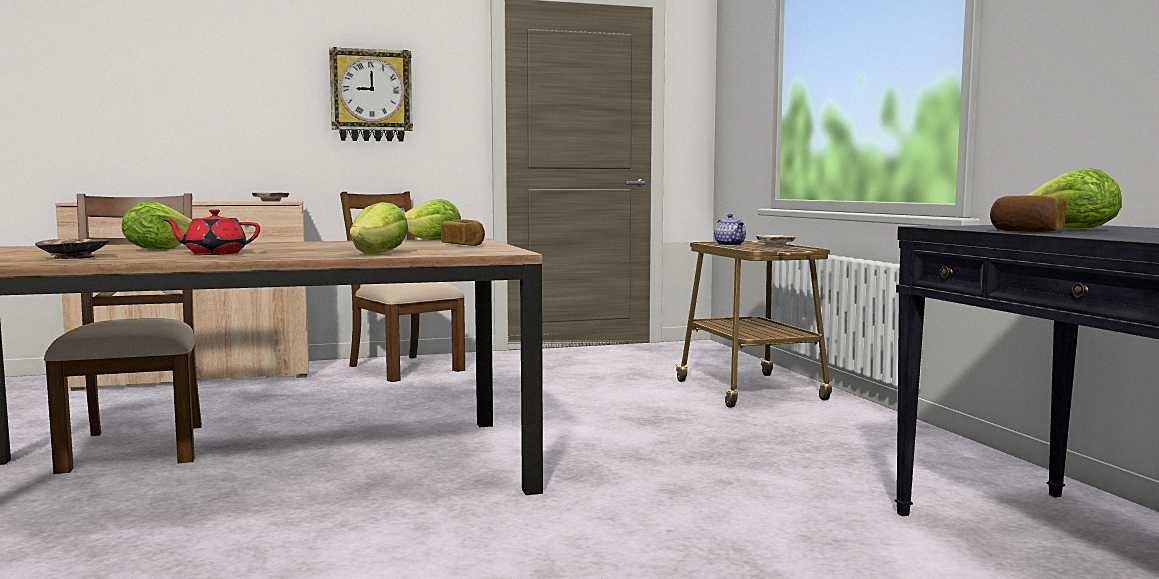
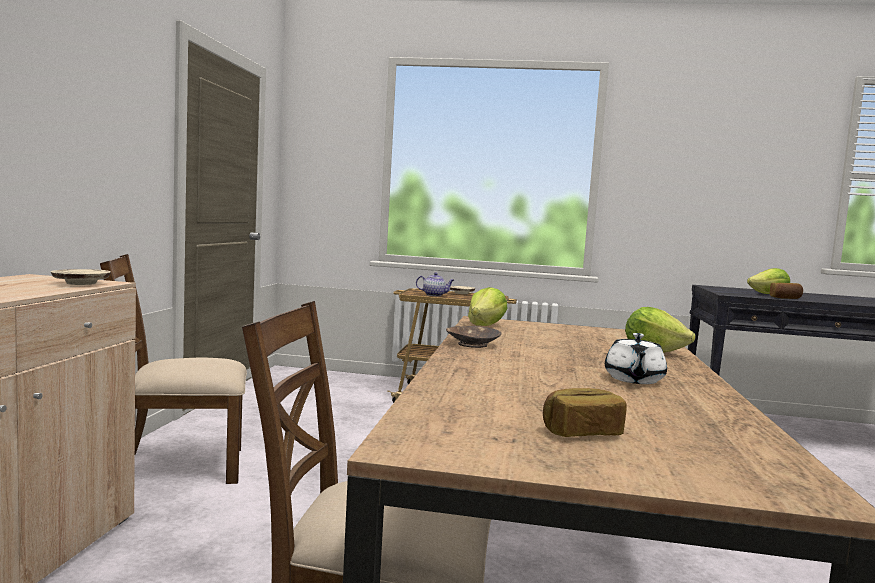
camera: 65 degrees left, 0 degrees up
(75, 257) = (669, 420): brown bowl -> brown bowl (472, 344)
(157, 249) = (540, 388): lettuce -> none
(214, 253) = (633, 380): red teapot -> white teapot
(371, 95) = (88, 129): wall clock -> none
(464, 245) = (562, 329): bread -> bread (581, 432)

